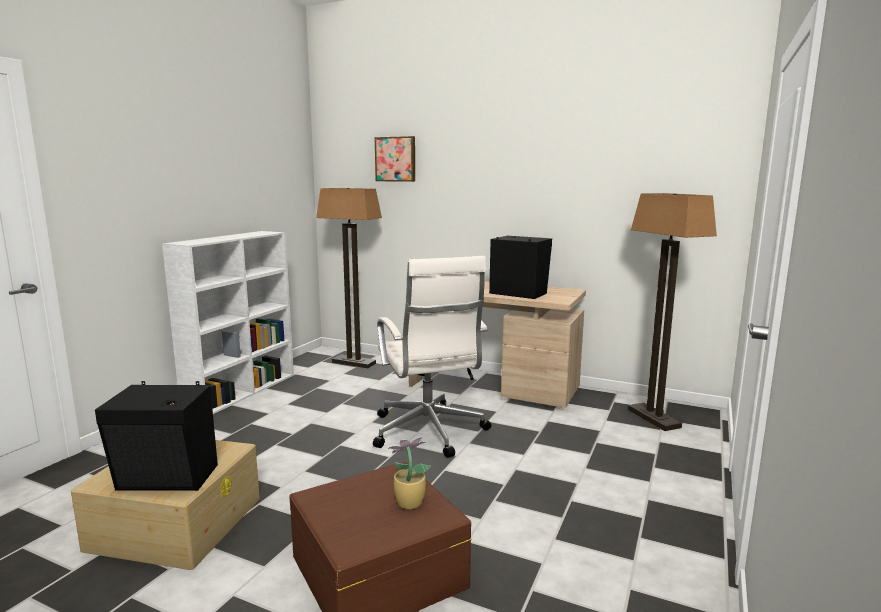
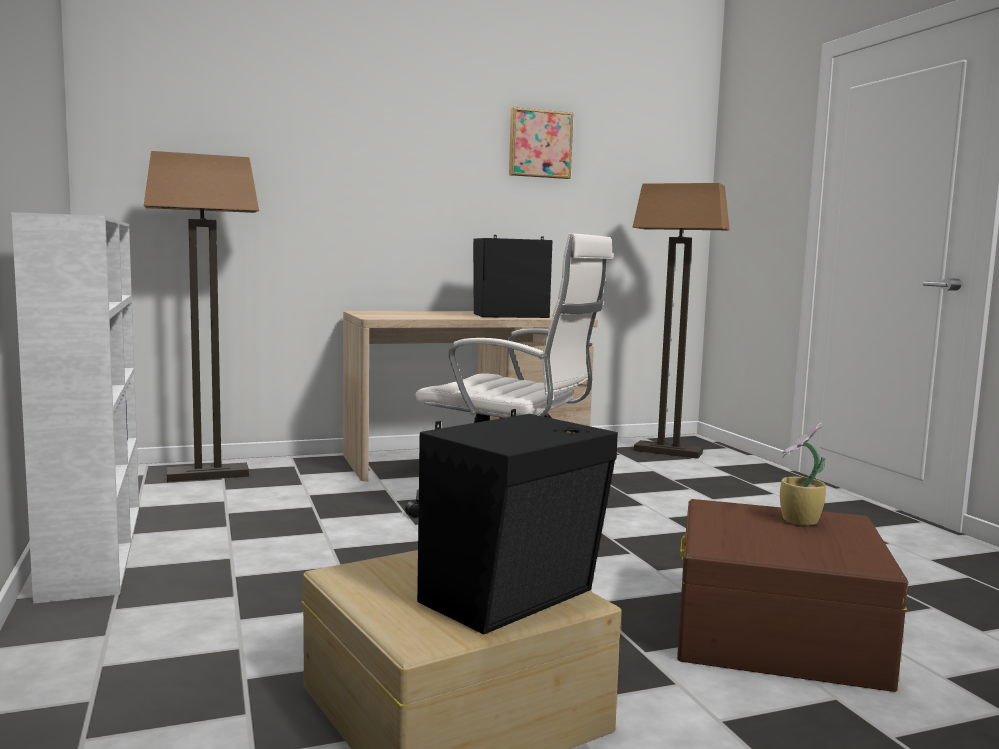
camera: 45 degrees left, 5 degrees down
(396, 159) = (259, 117): picture -> picture (539, 144)

